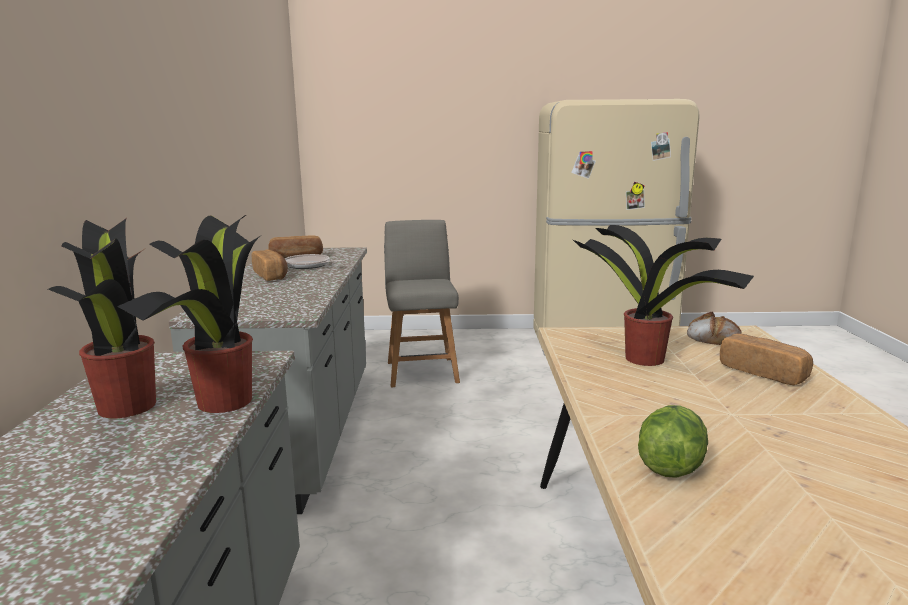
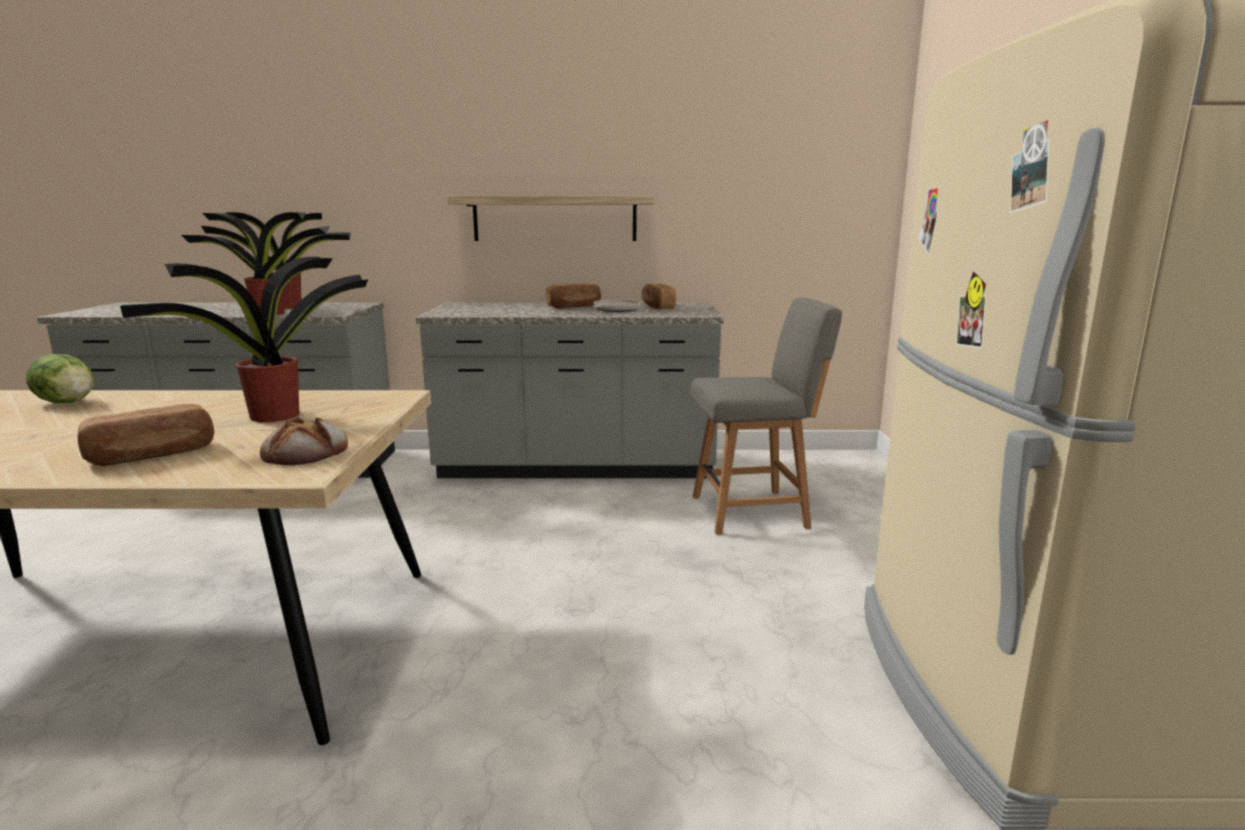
camera: 90 degrees right, 0 degrees up
(209, 187) = (555, 218): none -> shelf

